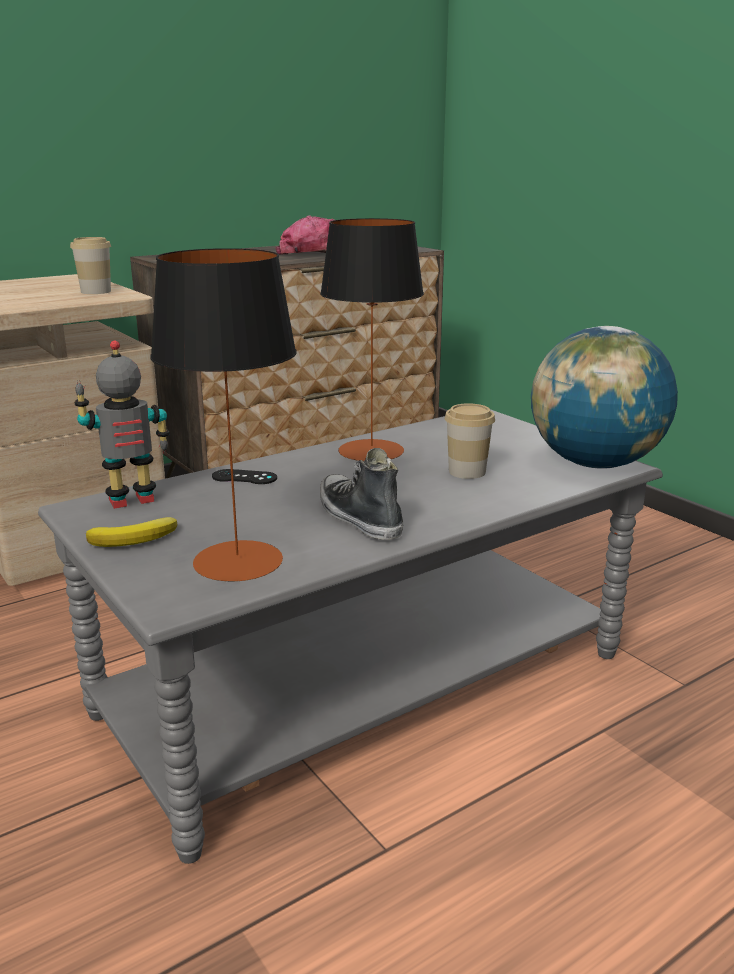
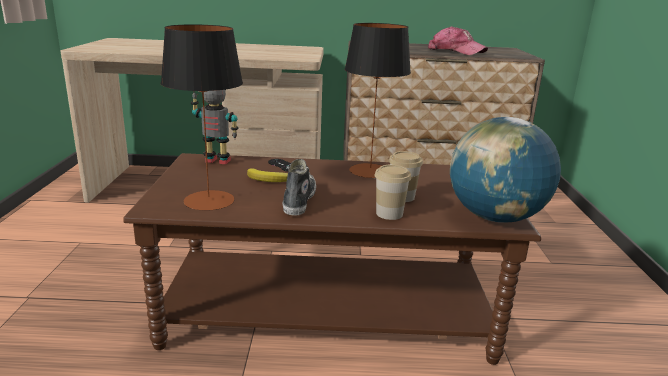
camera: 35 degrees right, 0 degrees up
(96, 291) = (300, 55): cup -> cup (389, 214)
(137, 538) = (190, 177): banana -> banana (270, 179)
(365, 684) = (327, 310): grey coffee table -> brown coffee table

